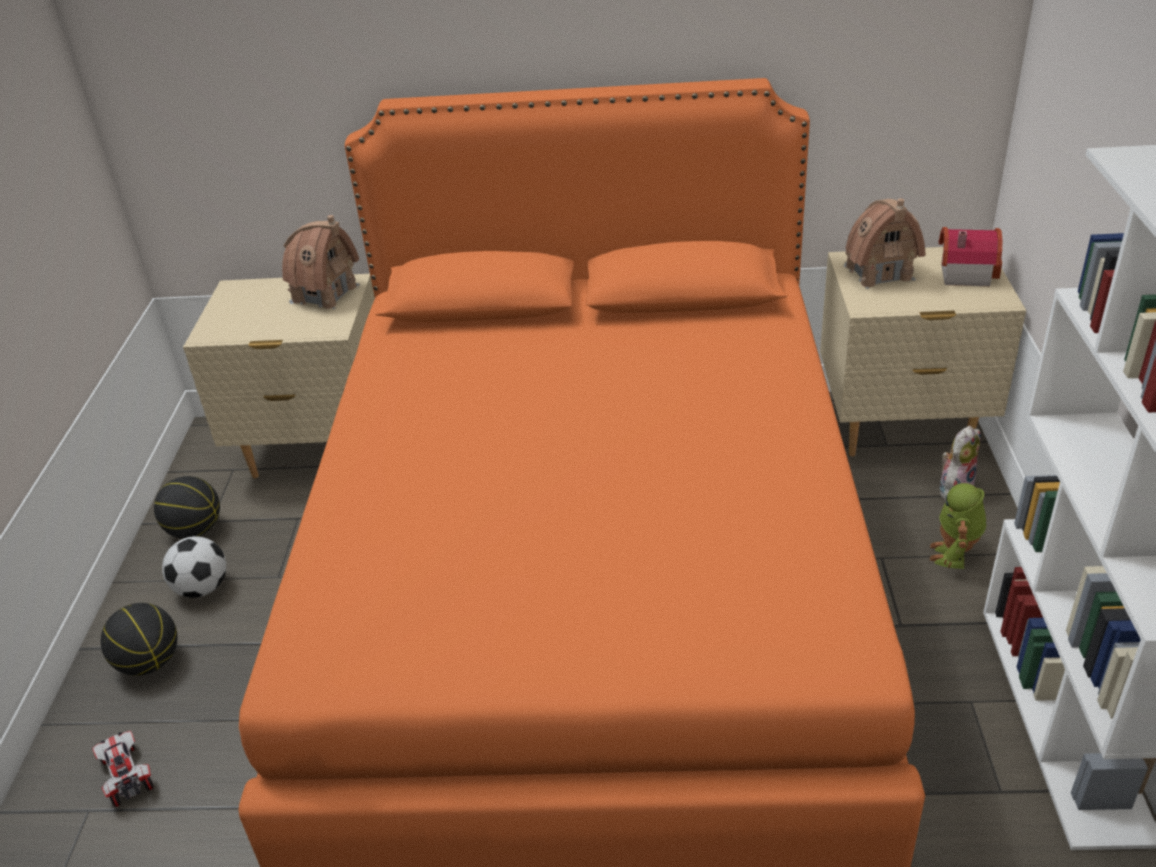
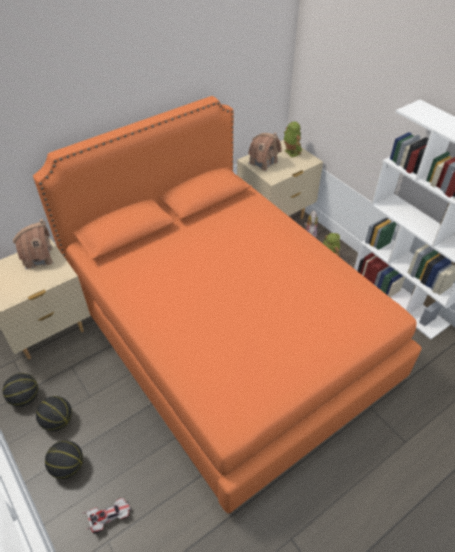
camera: 40 degrees left, 10 degrees up
(126, 775) = (109, 517): toy car -> toy car turned 135 degrees clockwise
(202, 588) = (58, 421): football -> basketball
(963, 273) = (290, 153): toy house -> toy robot

